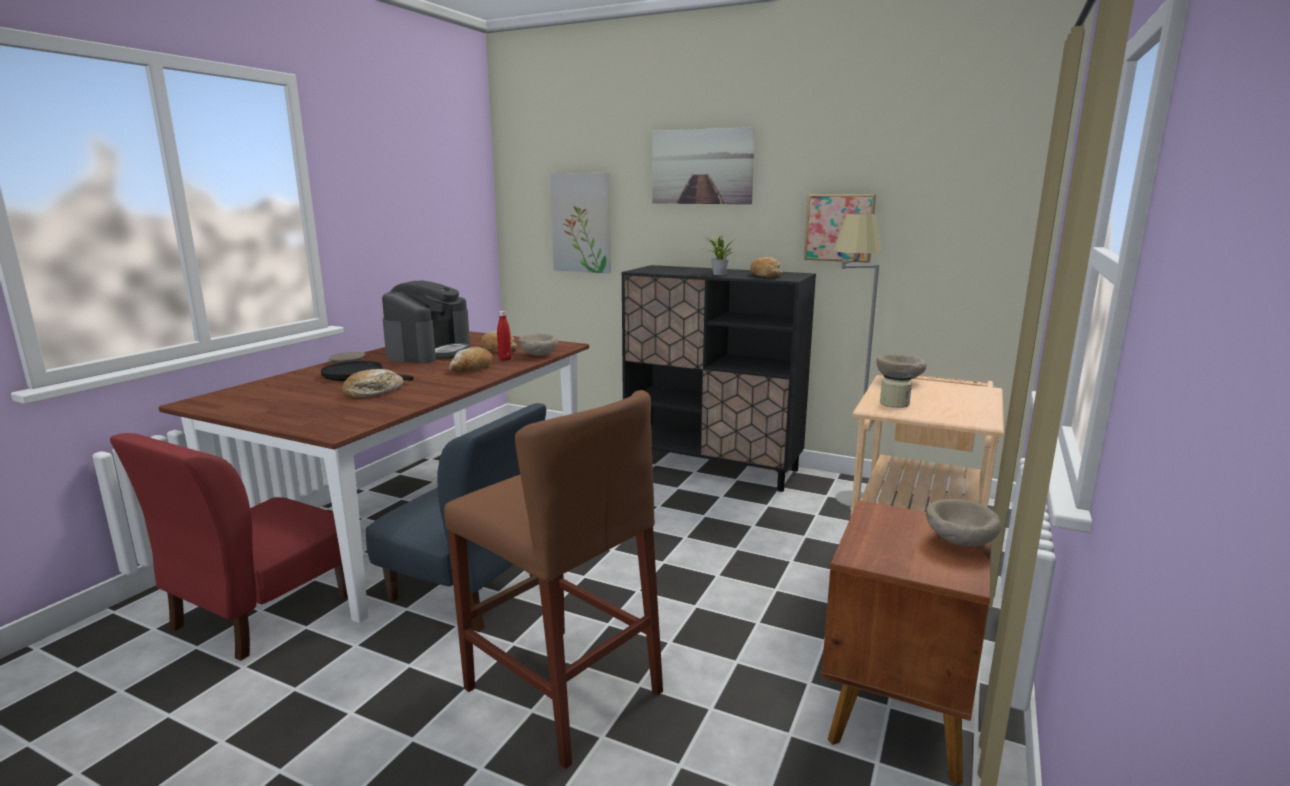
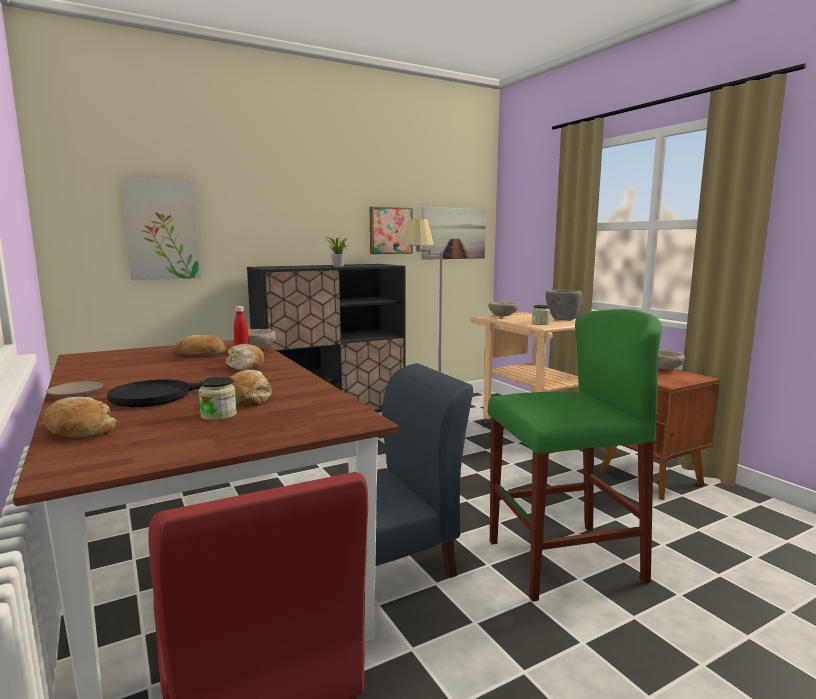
camera: 55 degrees left, 5 degrees down
(322, 397) = (218, 415): none -> jar
(429, 352) = (138, 369): coffee machine -> none
(562, 690) = (564, 560): brown stool -> green stool
(702, 167) = (286, 181): picture -> picture (453, 233)
(765, 275) = (368, 265): bread -> bread (78, 430)
(967, 407) = (562, 319): none -> grey bowl

